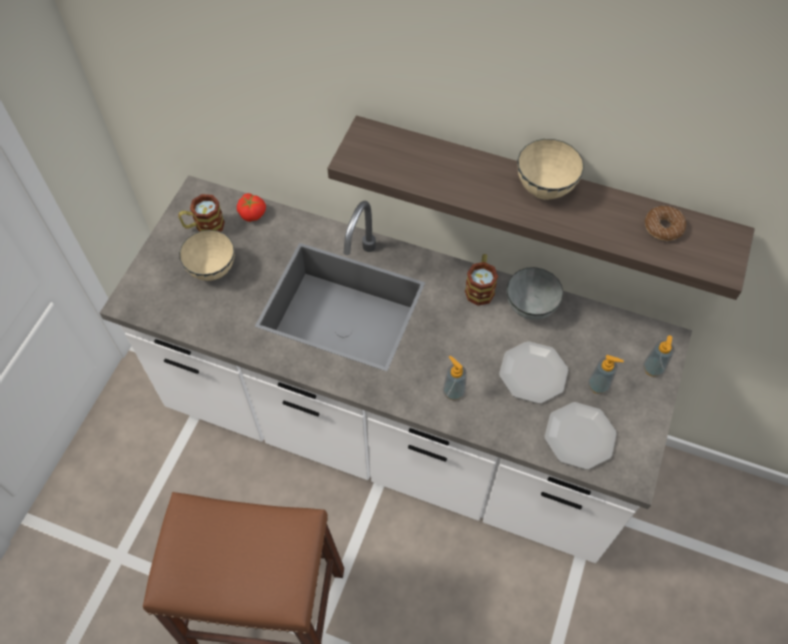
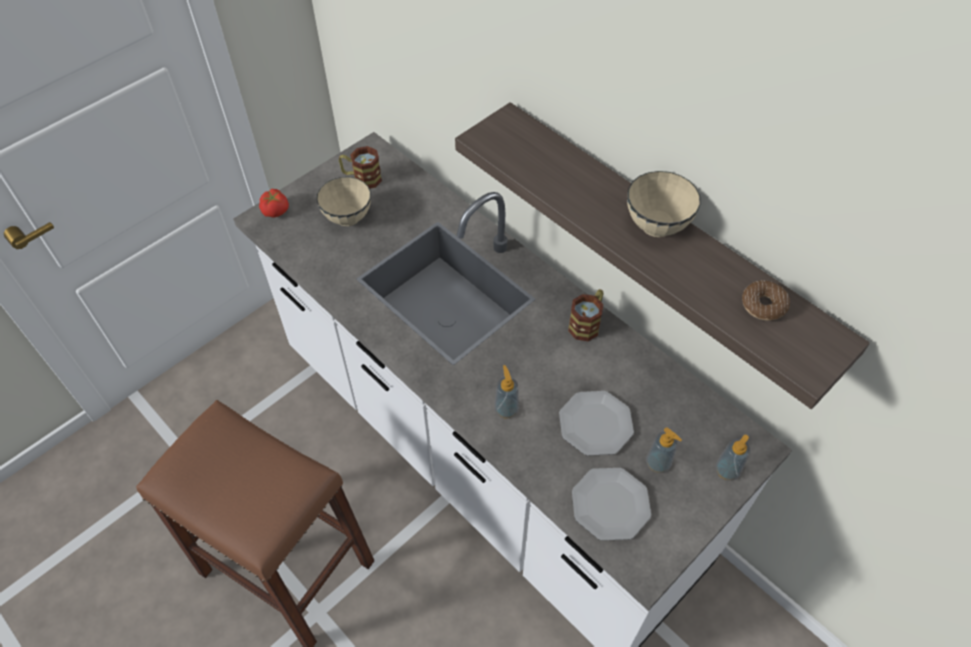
camera: 25 degrees right, 5 degrees down
(252, 213) = (410, 182): tomato -> tomato (276, 210)
(531, 307) = (628, 361): grey bowl -> none

